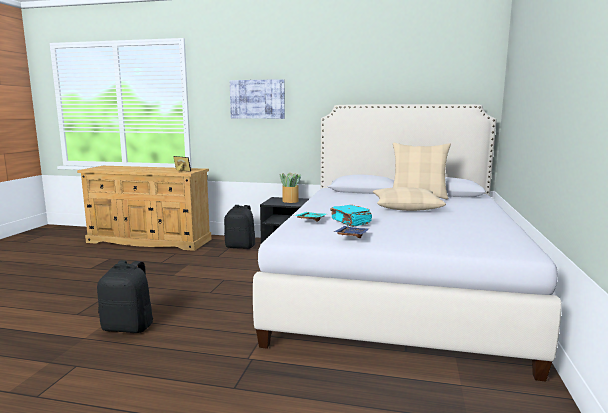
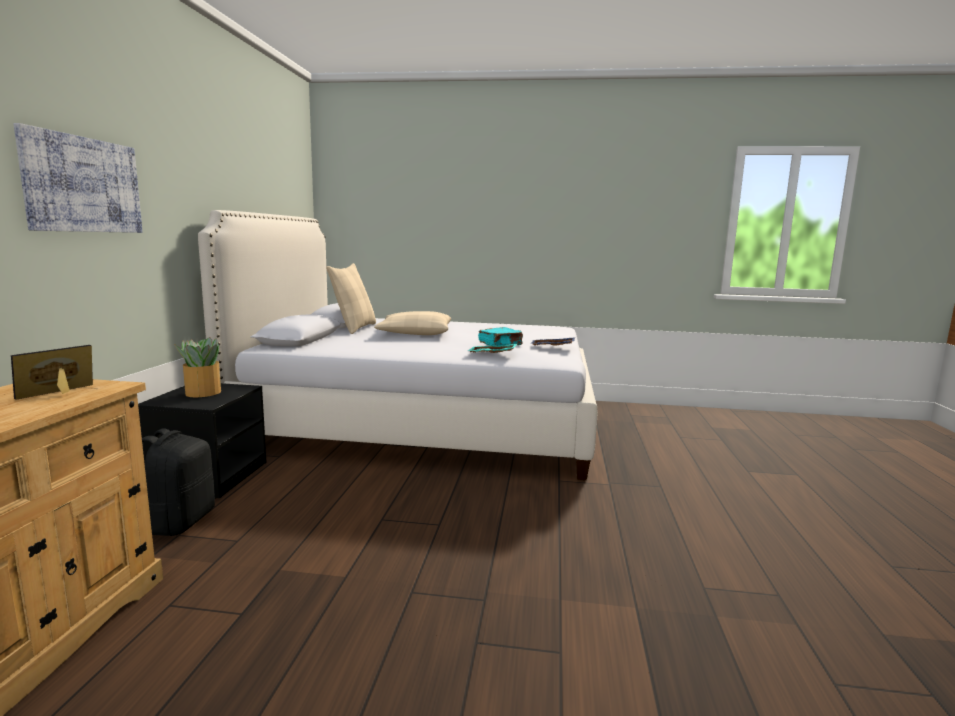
camera: 95 degrees left, 0 degrees up
(129, 327) = (582, 572): black backpack -> none

